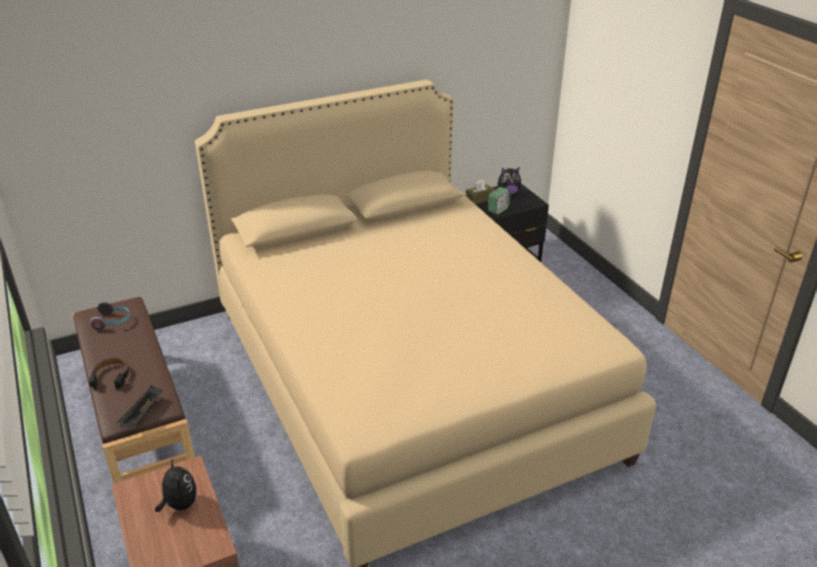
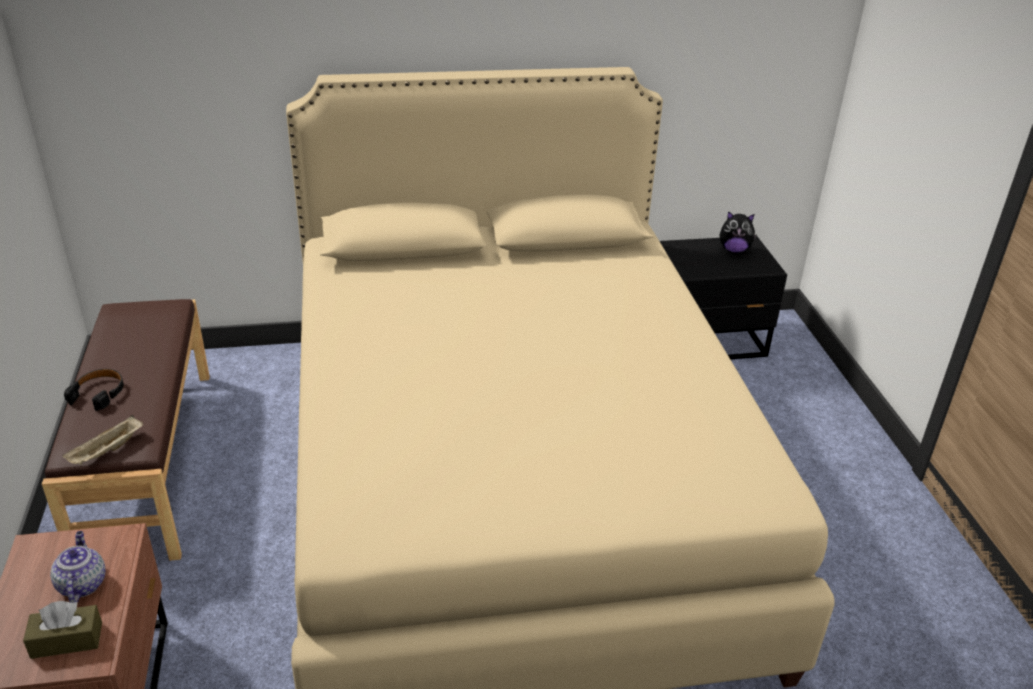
camera: 15 degrees right, 0 degrees up
(113, 322) = (140, 324): headphones -> none
(142, 415) = (107, 452): black tray -> beige tray
(179, 504) = (82, 584): plush toy -> teapot
(479, 199) = (689, 251): brown tissue box -> brown tissue box (67, 640)
(498, 210) = (710, 269): alarm clock -> none

